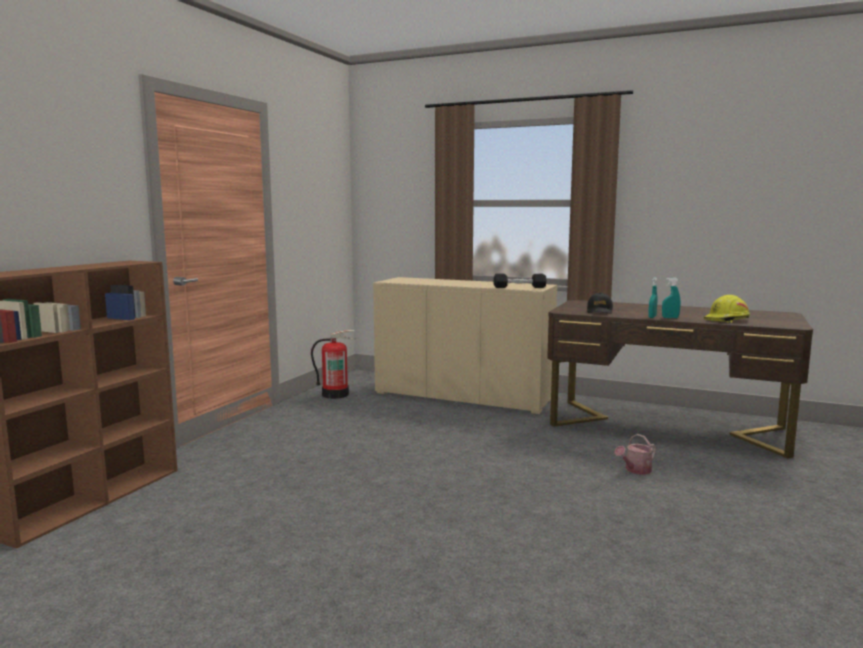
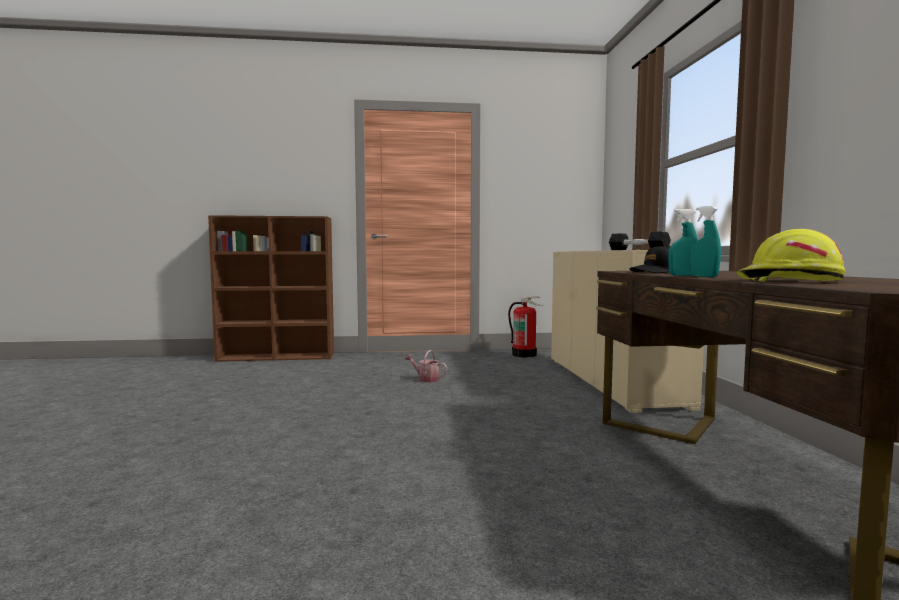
camera: 60 degrees right, 5 degrees down
(635, 470) = (529, 482): watering can -> watering can (426, 379)

